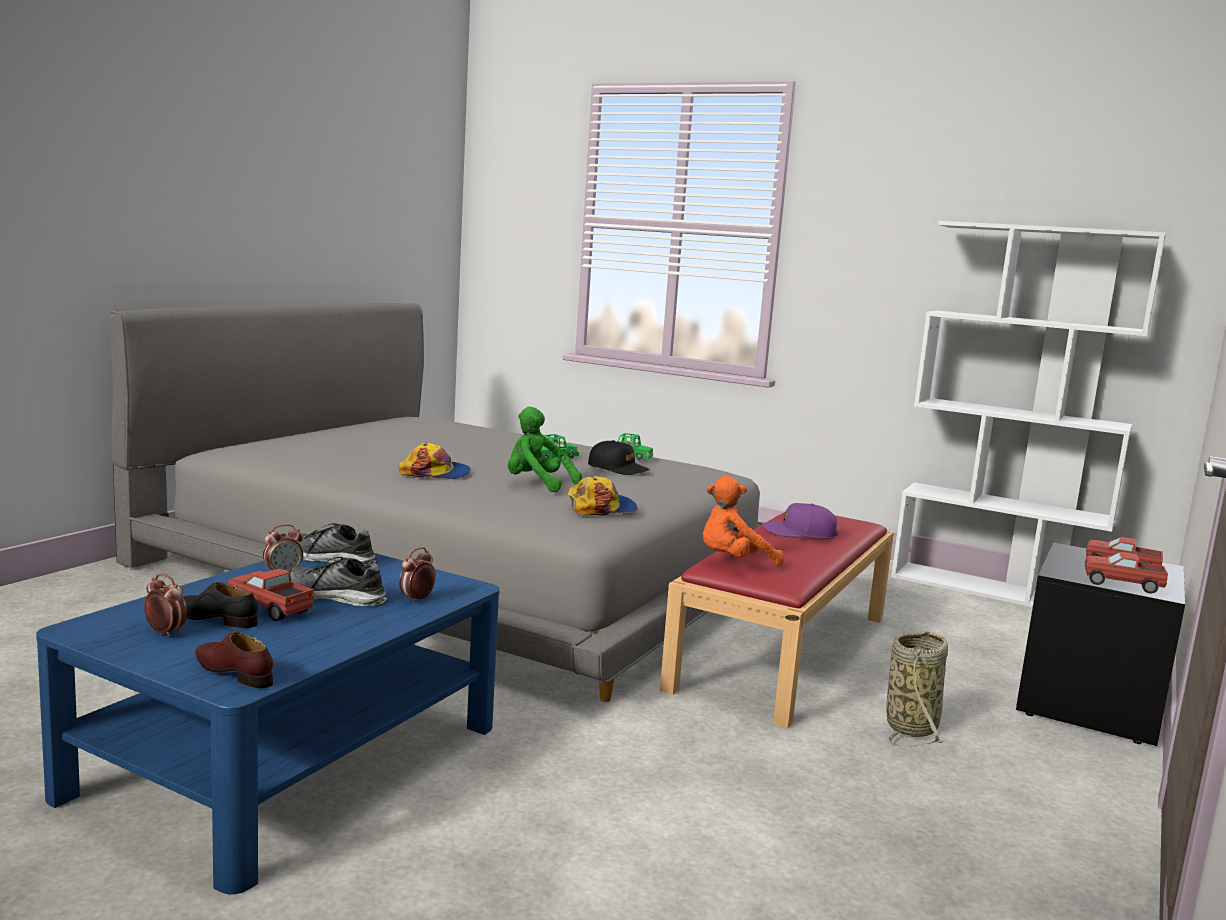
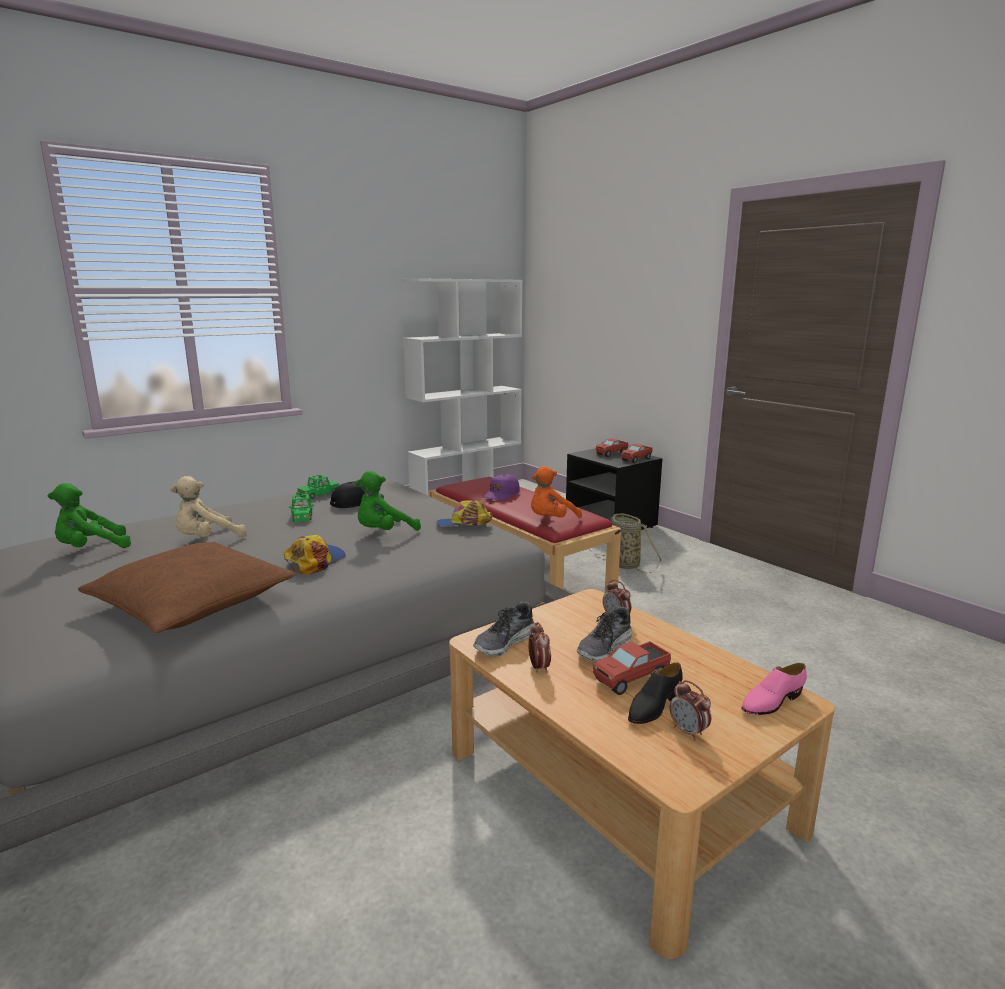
camera: 65 degrees left, 5 degrees up
(165, 633) = (688, 732): alarm clock -> alarm clock turned 90 degrees counterclockwise
(234, 672) = (771, 701): brown shoe -> pink shoe
(290, 760) = (619, 788): blue coffee table -> beige coffee table
(327, 458) = (192, 602): none -> brown pillow
(412, 426) = (91, 549): none -> green plush toy
(459, 444) = (207, 540): none -> beige plush toy
(601, 508) = (464, 524): cap -> cap turned 90 degrees counterclockwise
(734, 562) = (551, 520): orange plush toy -> orange plush toy turned 45 degrees clockwise

